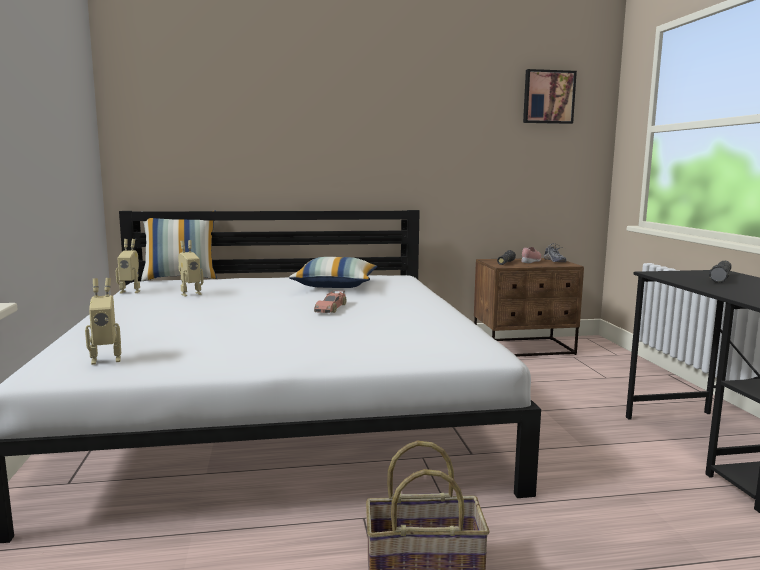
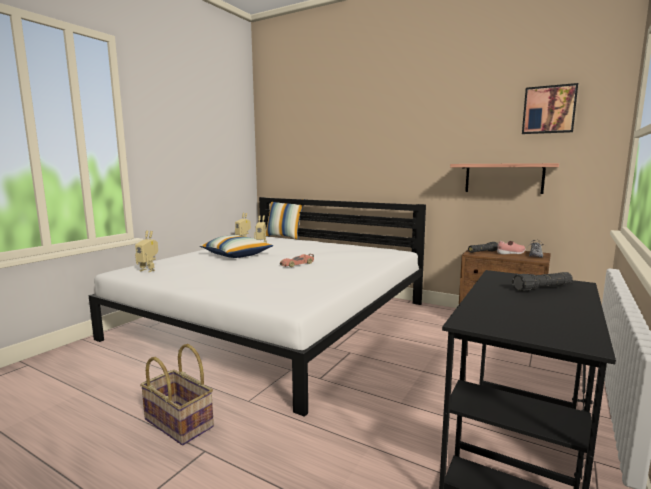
camera: 40 degrees right, 0 degrees up
(335, 286) = (339, 252): pillow -> pillow (236, 255)
(505, 174) = (503, 178): none -> shelf

